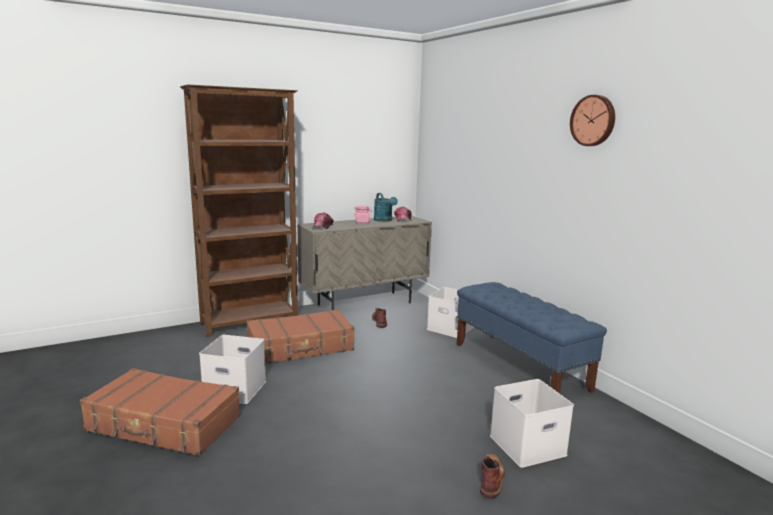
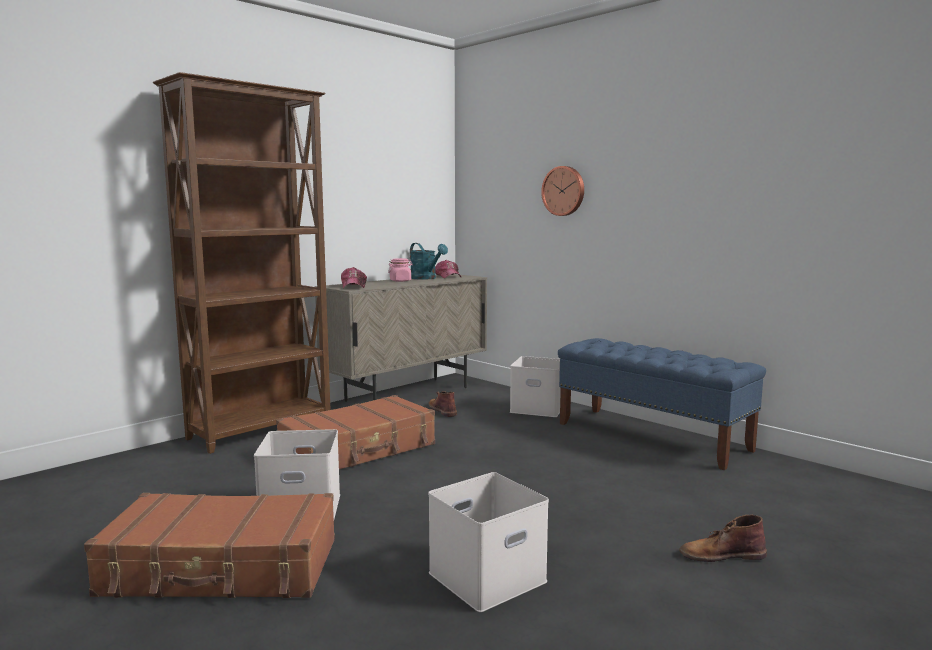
camera: 15 degrees left, 5 degrees down
(491, 478) = (721, 554): brown boot -> brown boot turned 90 degrees counterclockwise
(527, 444) = (730, 513): white storage box -> white storage box (487, 575)
(593, 120) = (723, 119): wall clock -> wall clock (564, 191)

